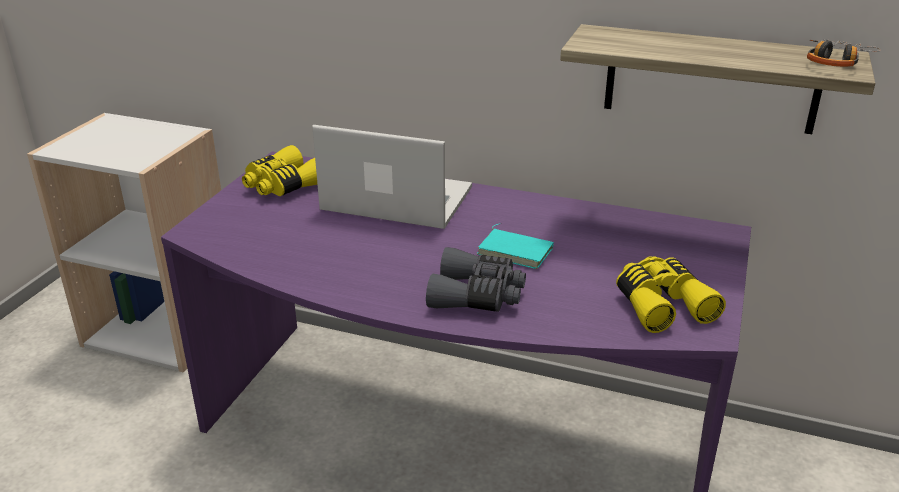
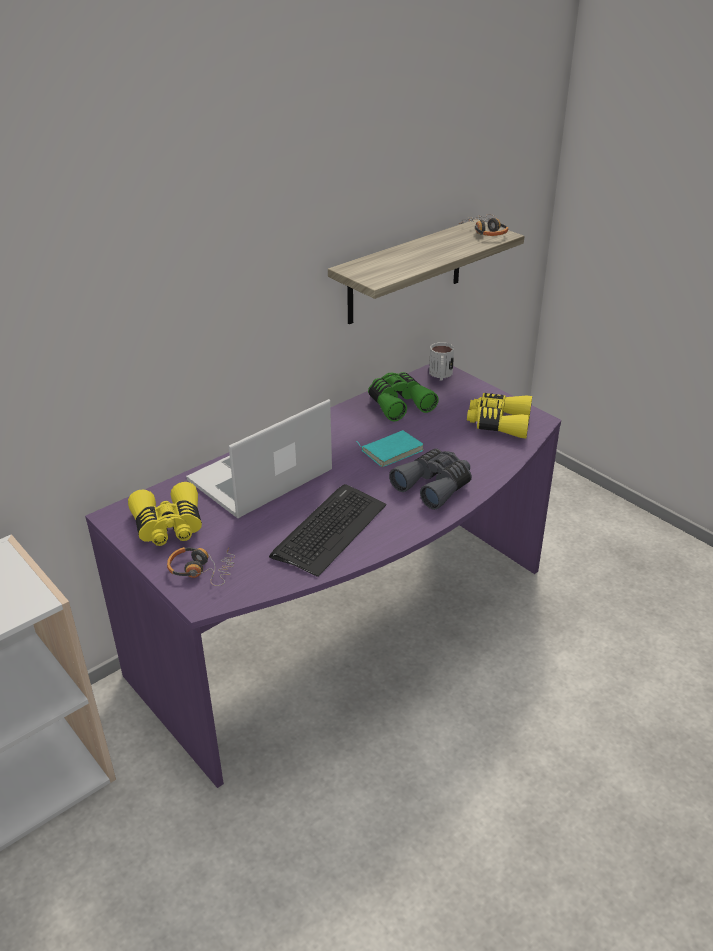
camera: 60 degrees left, 5 degrees up
(233, 218) = (202, 570): none -> headphones
(340, 258) = (329, 530): none -> keyboard
(614, 229) = (398, 403): none -> green binoculars
(714, 236) = (440, 375): none -> mug

